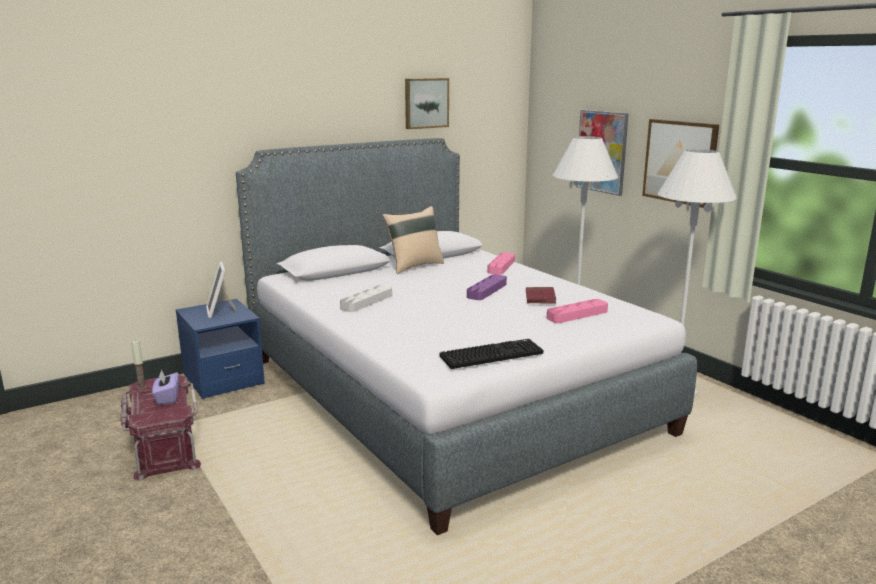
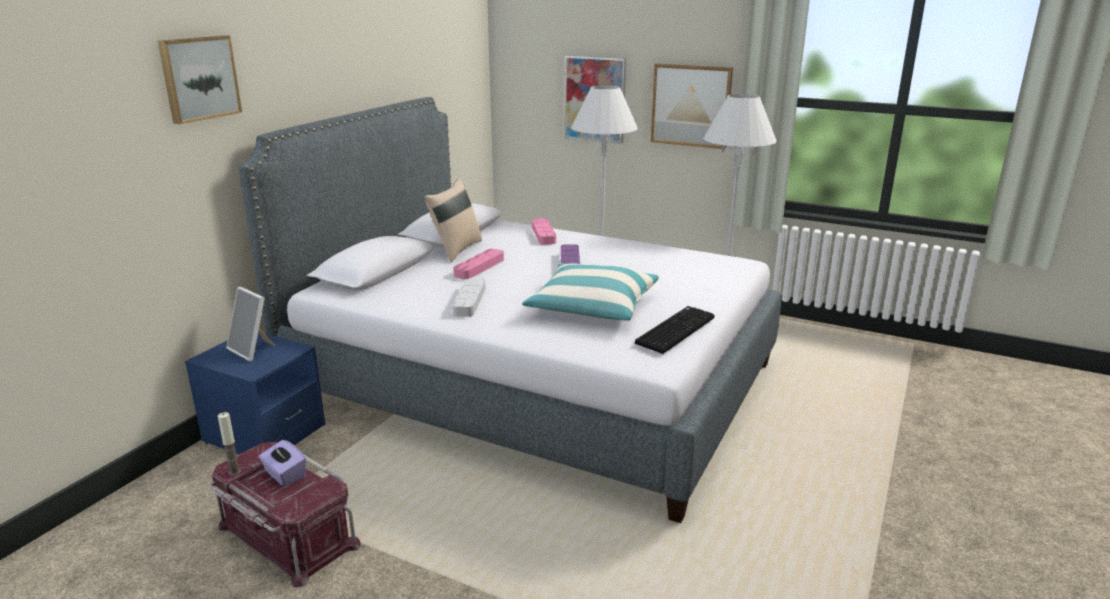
camera: 30 degrees left, 5 degrees up
(426, 103) = (407, 56): picture -> picture (198, 78)
(452, 323) = (592, 306): none -> pillow
(540, 298) = (627, 261): red book -> none
(577, 315) = (682, 272): pink tray -> pink tray (479, 267)

